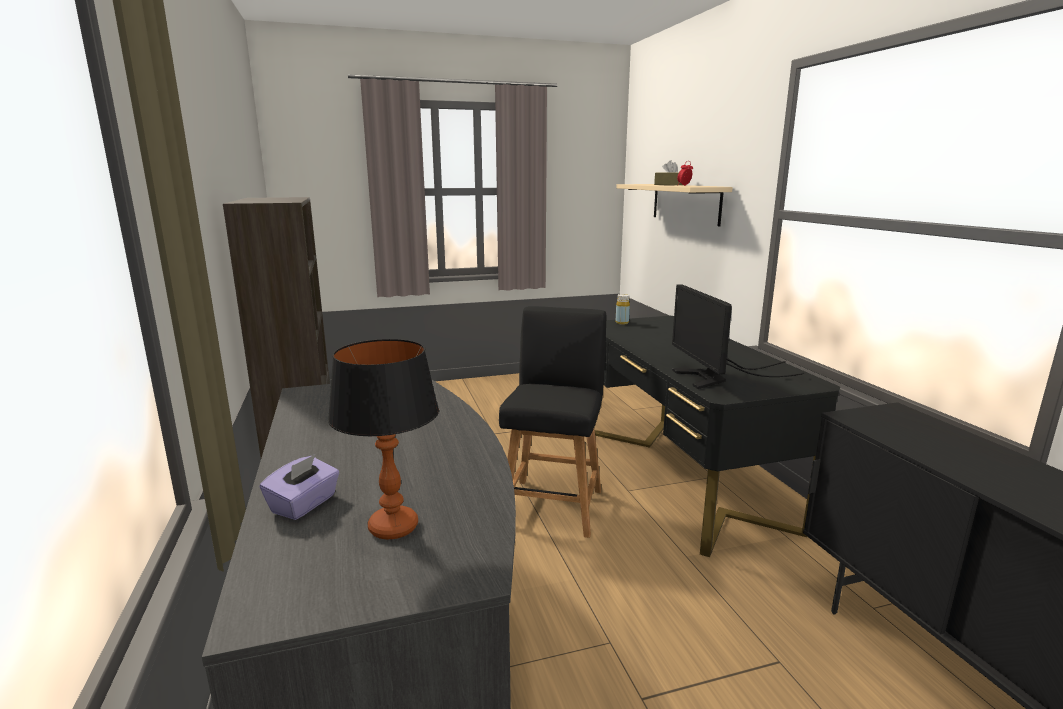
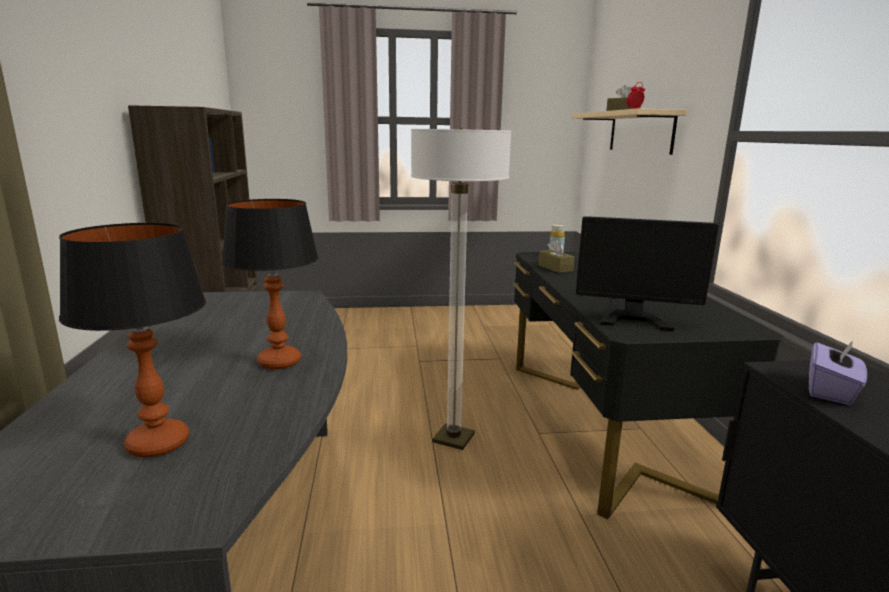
camera: 10 degrees right, 0 degrees up
(304, 504) = (91, 407): purple tissue box -> purple tissue box (831, 391)
(442, 447) = (280, 362): none -> table lamp
(553, 504) = (453, 438): black chair -> floor lamp
(628, 336) = (555, 268): none -> brown tissue box
(717, 377) = (633, 314): monitor -> monitor turned 75 degrees counterclockwise

